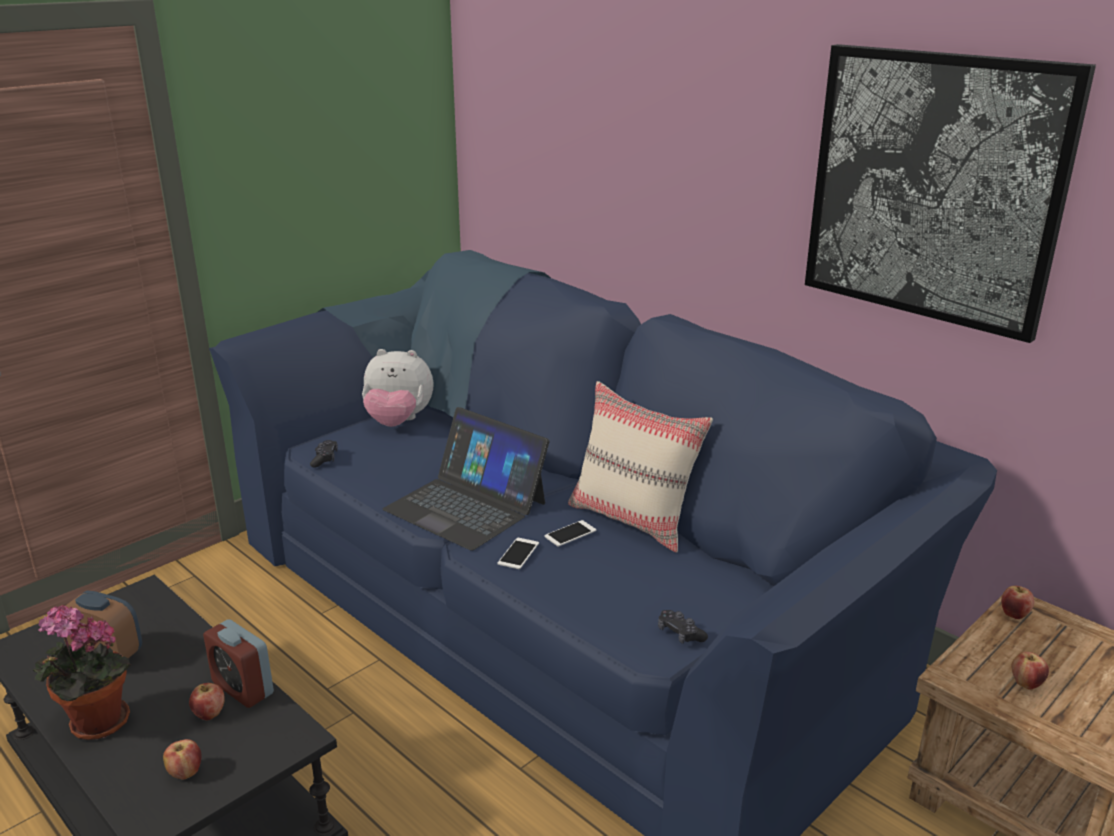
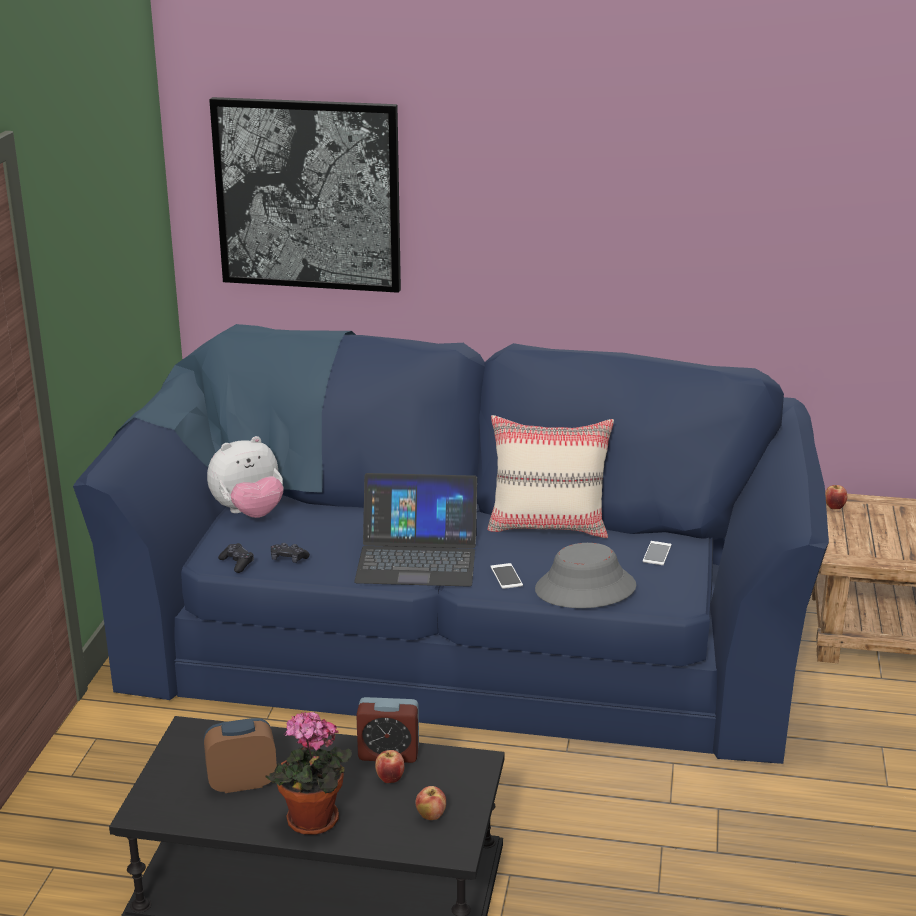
camera: 35 degrees left, 0 degrees up
(570, 533) = (522, 550): phone -> phone (657, 553)
(575, 597) = (585, 589): none -> grey hat
(680, 634) = (681, 585): black game controller -> black game controller (288, 559)
(934, 188) = (721, 204): picture -> picture (308, 195)
(1026, 683) = (879, 544): apple -> none

